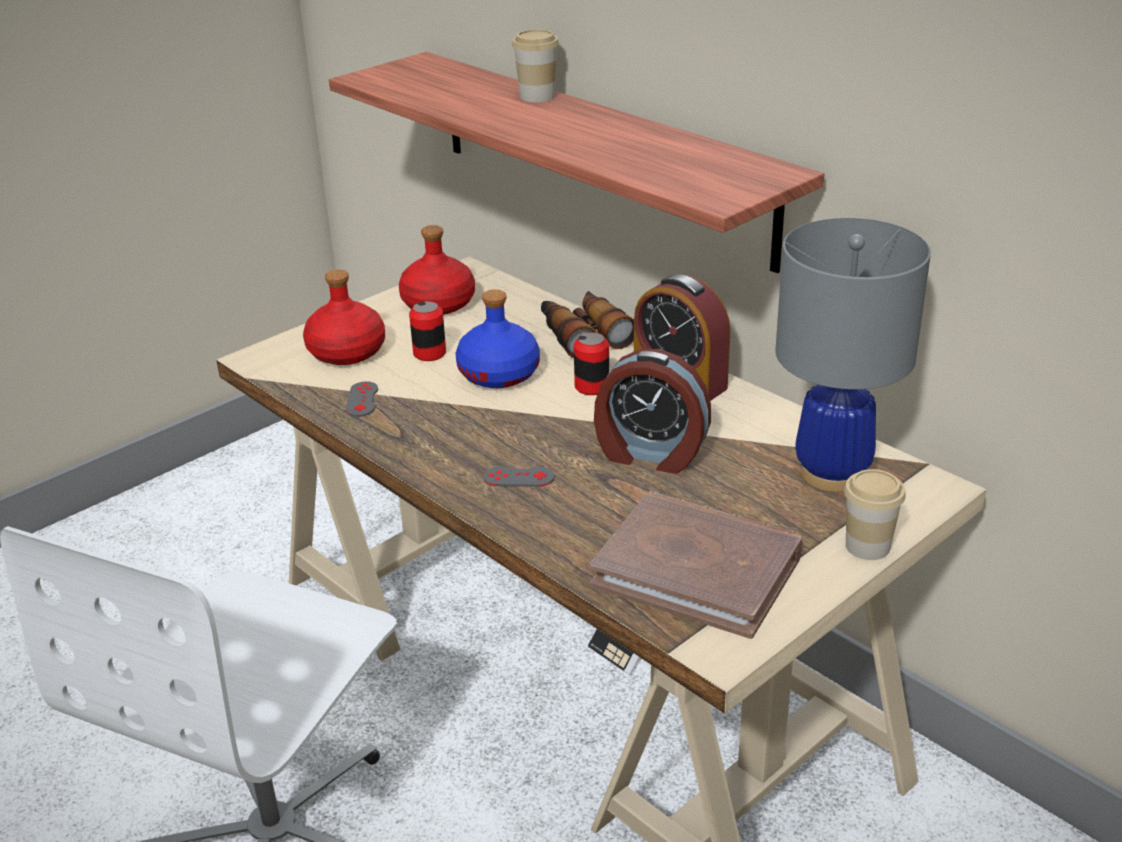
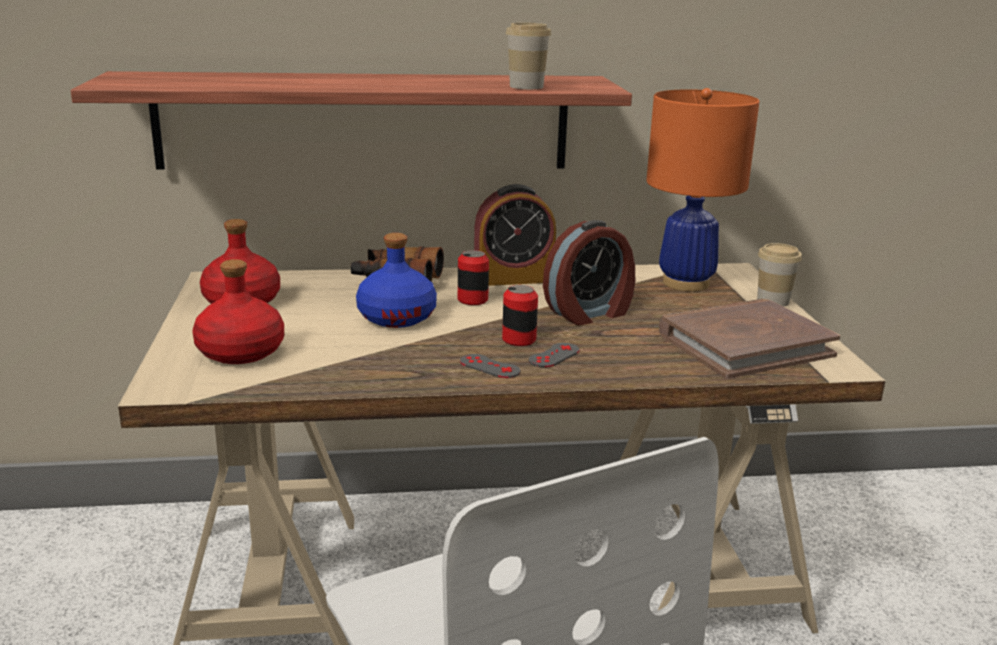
camera: 55 degrees left, 10 degrees down
(362, 399) = (334, 369): grey game controller -> grey game controller (490, 366)
(429, 353) = (314, 327): can -> can (519, 339)
(537, 96) = (306, 75): cup -> cup (526, 86)
(833, 474) = (686, 283): grey table lamp -> orange table lamp

